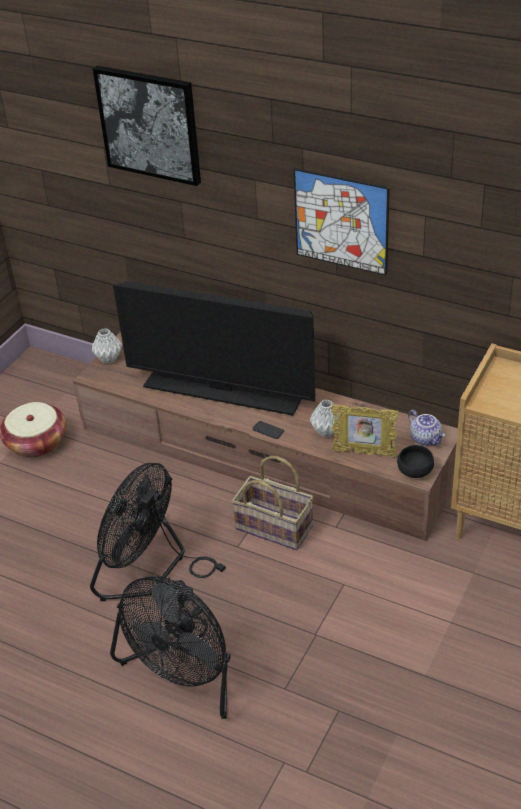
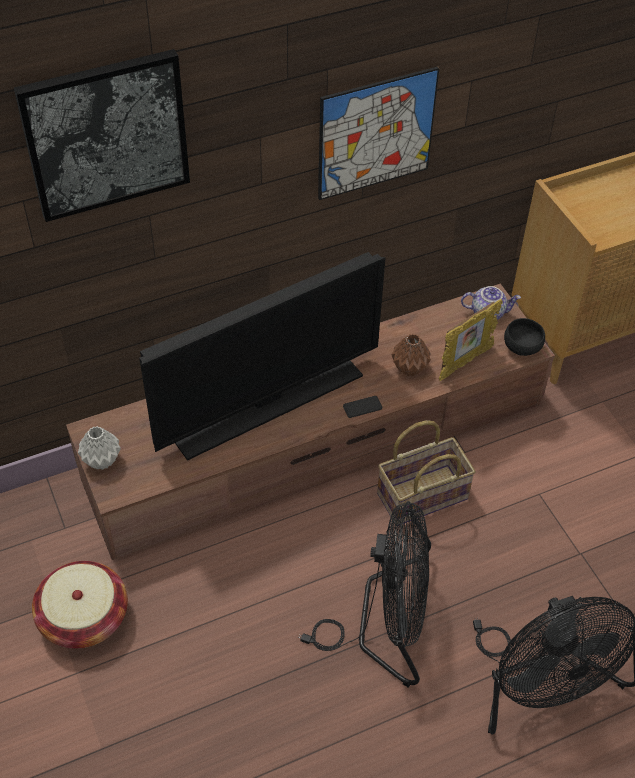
camera: 55 degrees left, 10 degrees up
(156, 565) = (384, 621): black fan -> black fan turned 150 degrees counterclockwise
(326, 432) = (409, 369): grey vase -> brown vase

